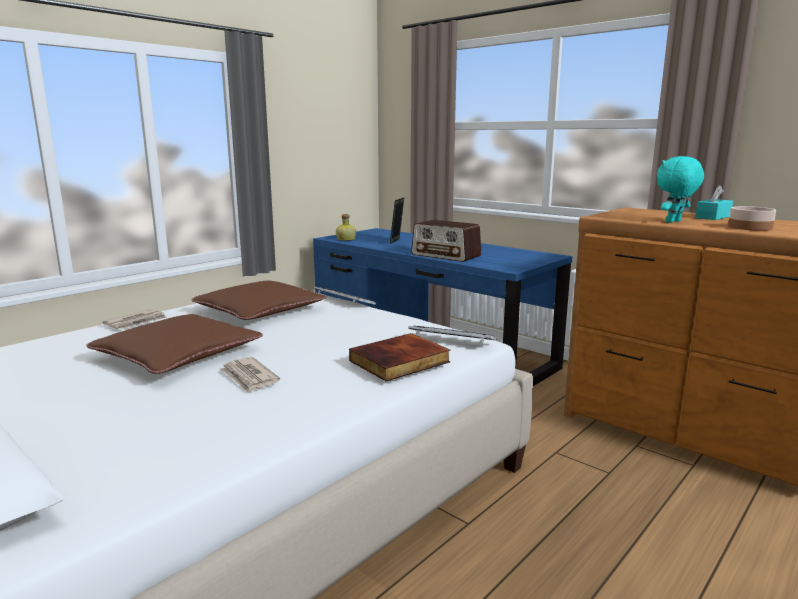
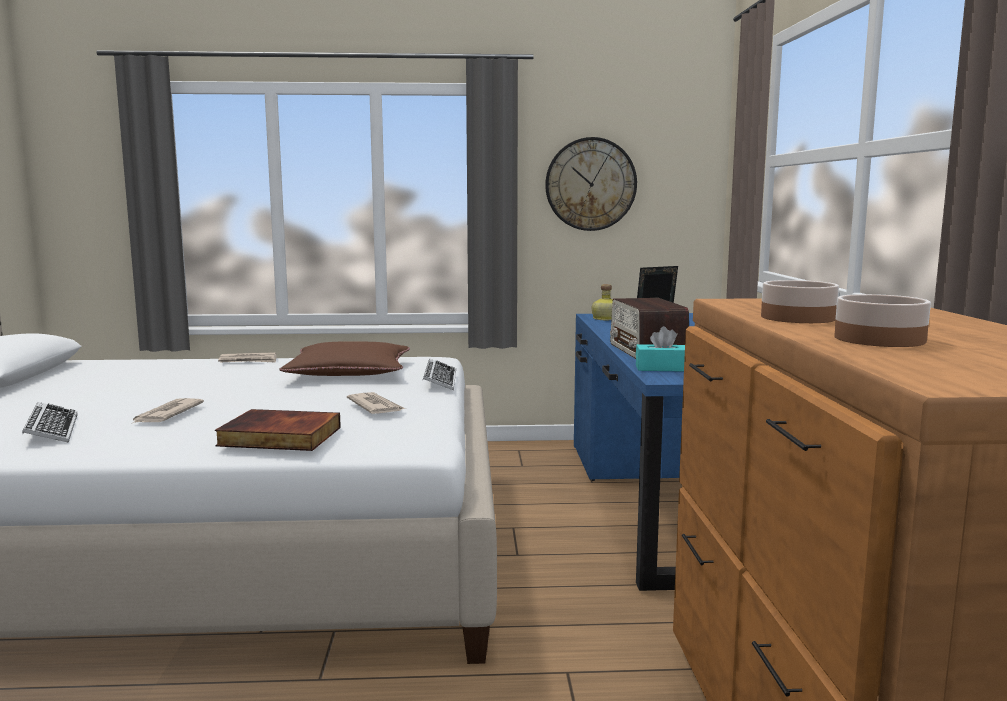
camera: 45 degrees right, 5 degrees down
(178, 354) = (191, 388): brown pillow -> none
(306, 139) = (590, 184): none -> wall clock
(376, 326) = (375, 407): none -> newspaper
(451, 340) = (391, 435): keyboard -> keyboard (51, 430)
(674, 222) = (796, 318): turquoise plush toy -> bowl
(713, 217) = (936, 322): turquoise tissue box -> turquoise tissue box (661, 368)

